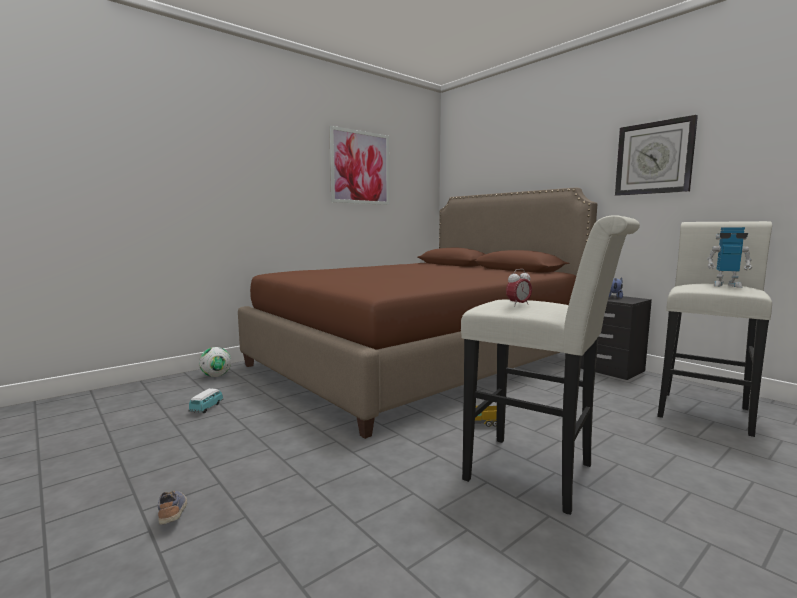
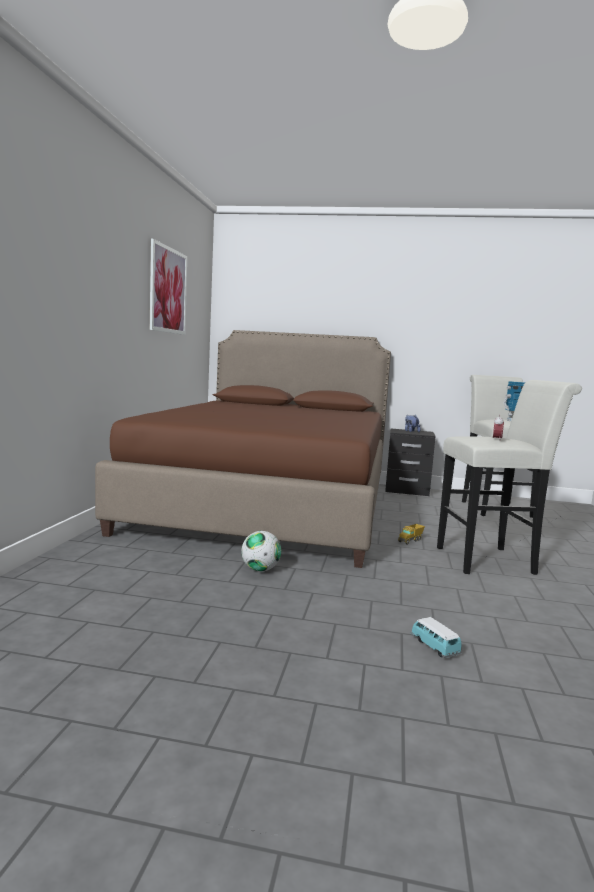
camera: 40 degrees left, 0 degrees up
(173, 513) = (354, 650): shoe -> none
(206, 408) = (171, 581): toy car -> toy car (434, 647)
(216, 376) = (95, 552): football -> football (260, 569)
(654, 158) = (435, 321): wall clock -> none

